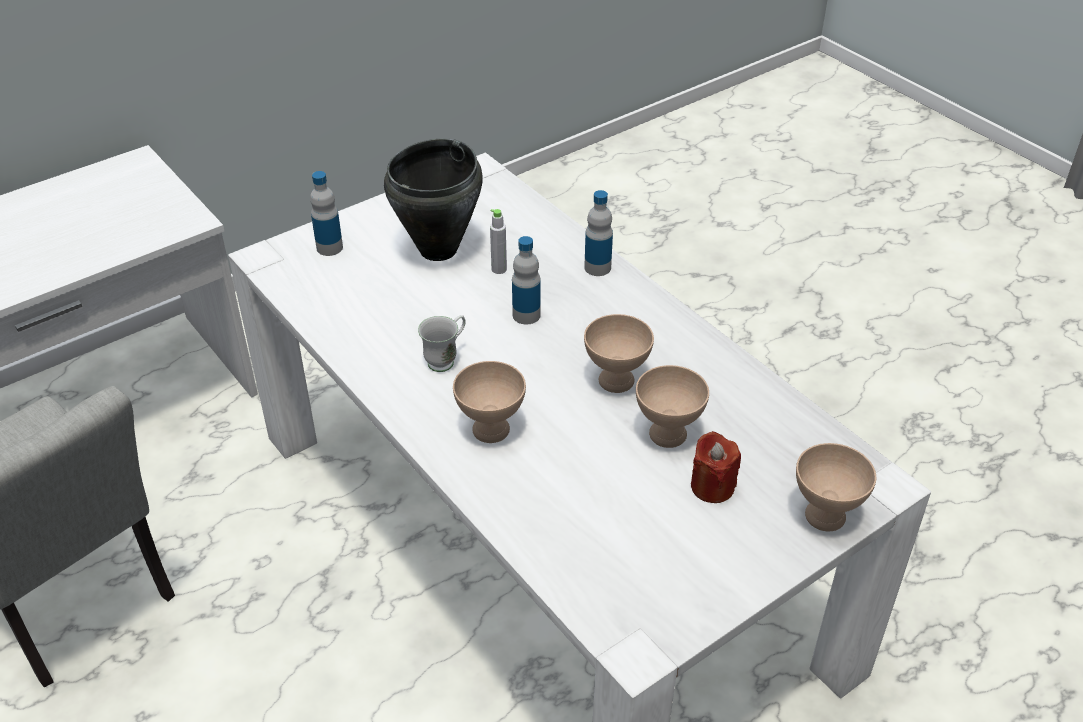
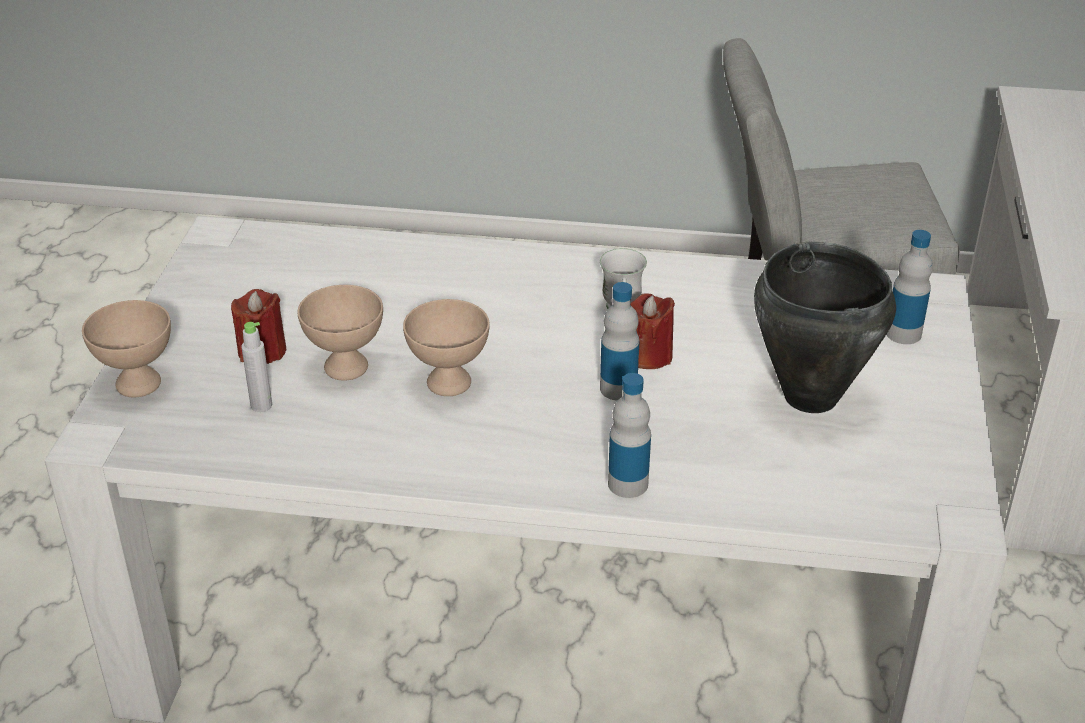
camera: 135 degrees right, 5 degrees down
(479, 322) = (648, 356): none -> red candle
(492, 430) = (499, 288): beige bowl -> none
(499, 269) = (719, 415): grey bottle -> grey bottle (261, 405)

